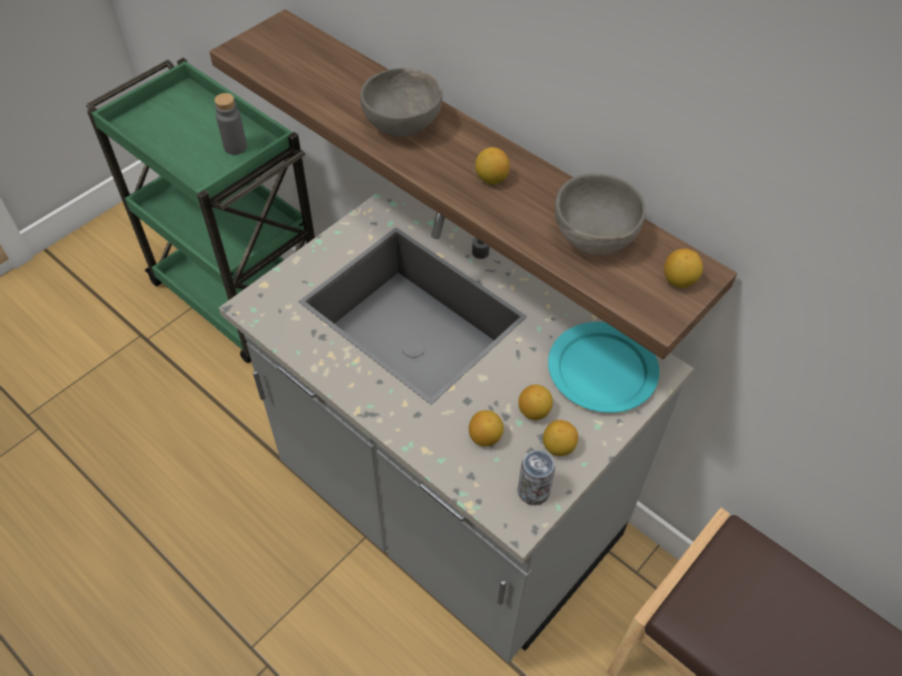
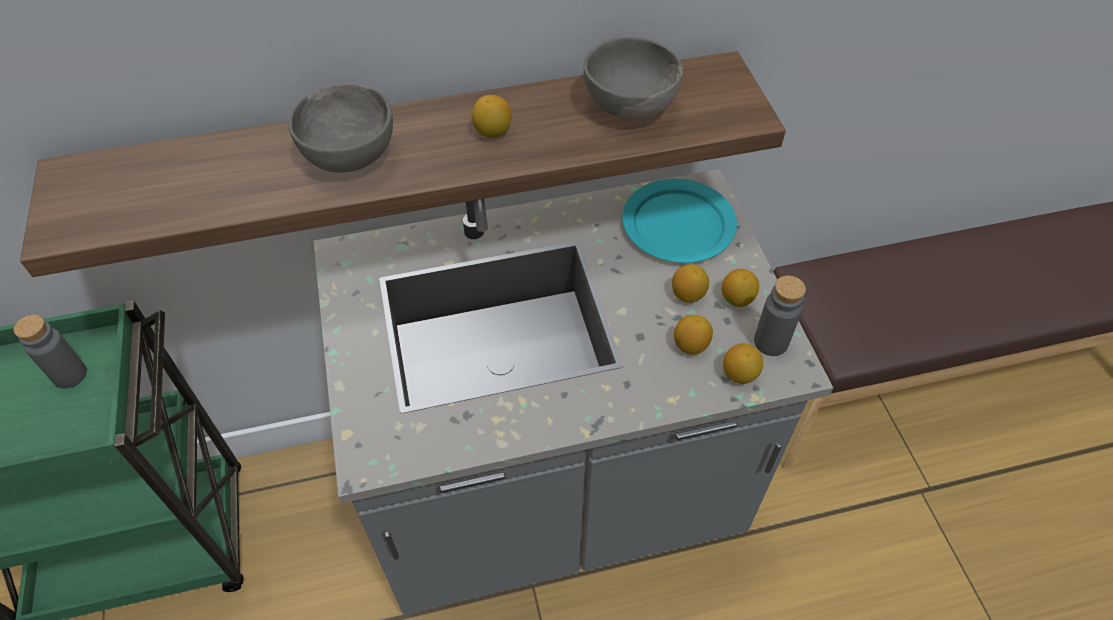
camera: 55 degrees left, 0 degrees up
(533, 491) = (771, 342): can -> grey bottle
(679, 281) = (721, 85): lemon -> lemon (739, 374)

